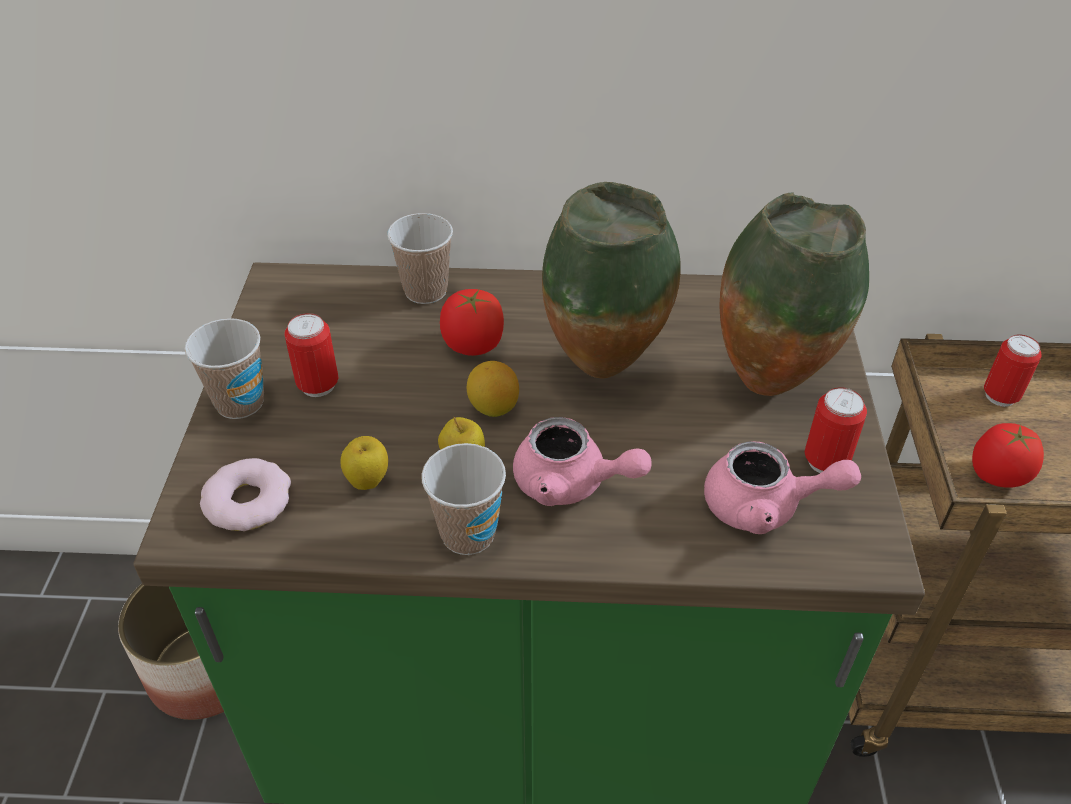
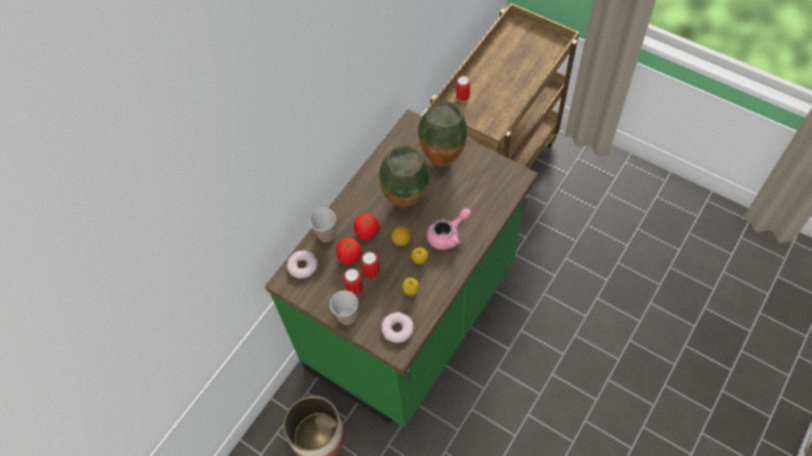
camera: 55 degrees left, 15 degrees up
(328, 289) = (302, 266): none -> donut
(468, 534) = (450, 272): cup -> none
(765, 506) = (488, 191): pink teapot -> none
(825, 461) = (481, 165): can -> can (371, 272)
(997, 475) = (491, 122): tomato -> tomato (349, 257)

